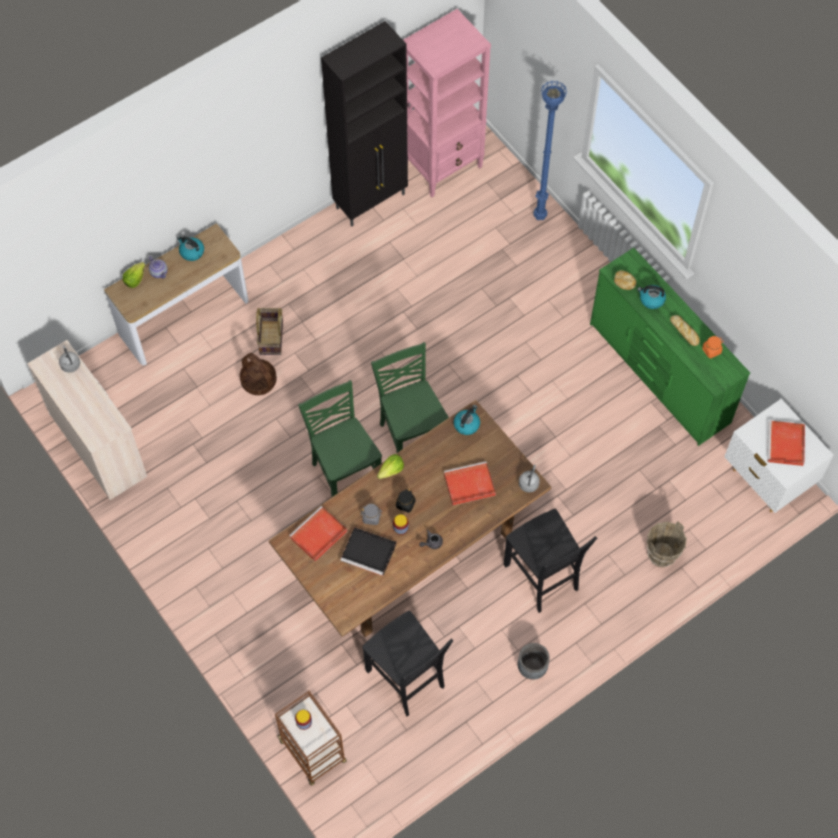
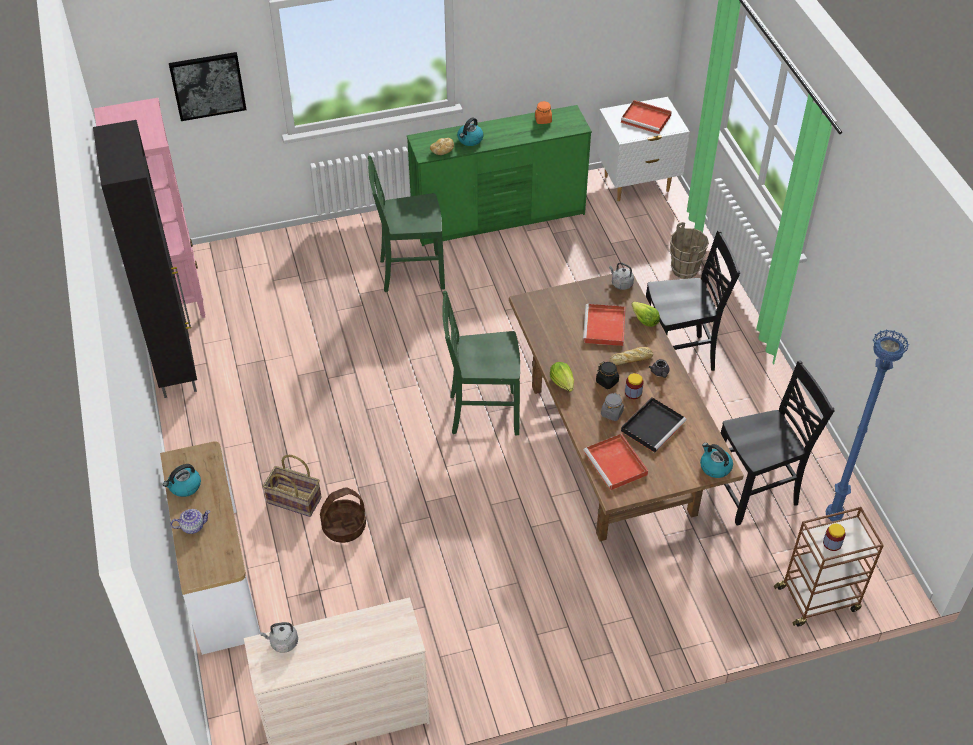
camera: 70 degrees left, 15 degrees down
(134, 279) = (186, 554): lettuce -> lettuce (644, 320)
(345, 476) = (501, 481): green chair -> green chair (410, 273)
(466, 424) = (534, 310): kettle -> kettle (714, 467)
(532, 667) = (771, 392): grey planter -> none
(539, 216) = (280, 246): blue floor lamp -> blue floor lamp (832, 517)
(547, 70) = (208, 85): none -> picture
(685, 332) = (515, 129): bread -> bread (631, 359)

